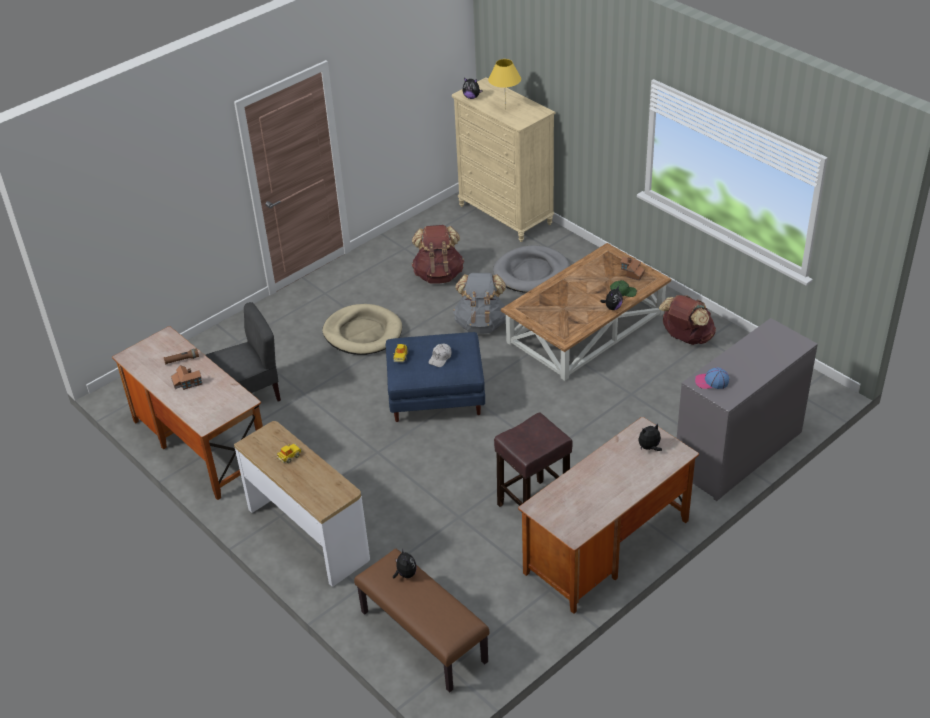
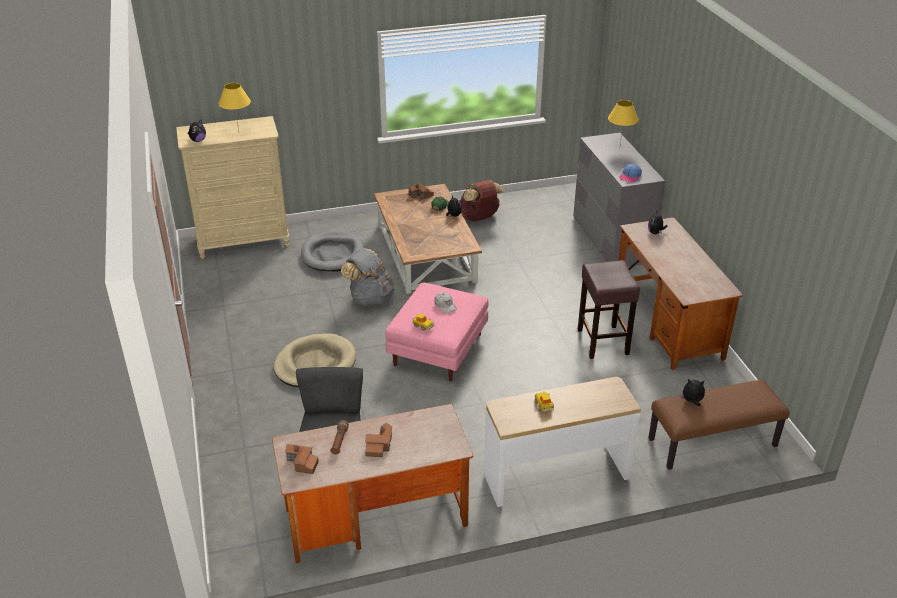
camera: 65 degrees left, 5 degrees down
(148, 352) = (302, 463): none -> toy house
(437, 395) = (438, 348): blue ottoman -> pink ottoman
(438, 275) = (282, 299): brown backpack -> none
(776, 354) = (620, 147): none -> yellow table lamp

